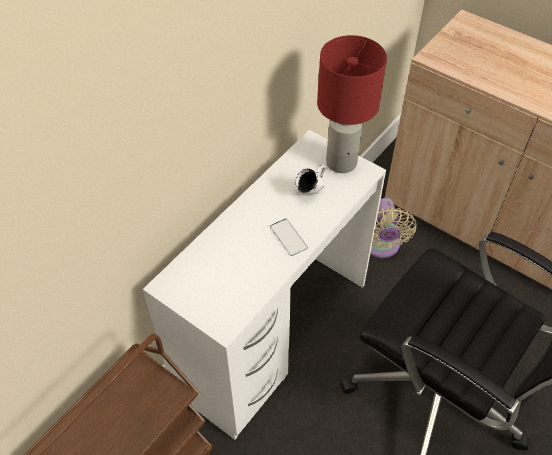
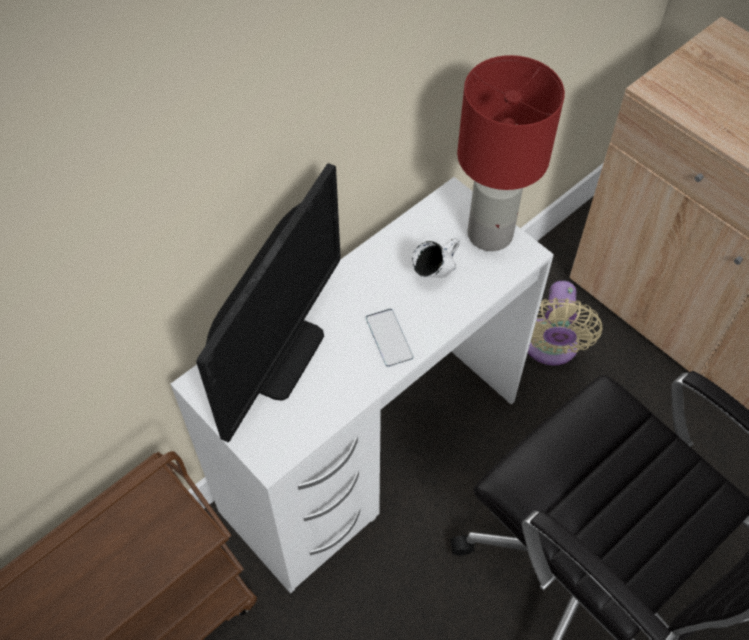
camera: 10 degrees right, 5 degrees up
(216, 259) = (279, 355): none -> monitor

